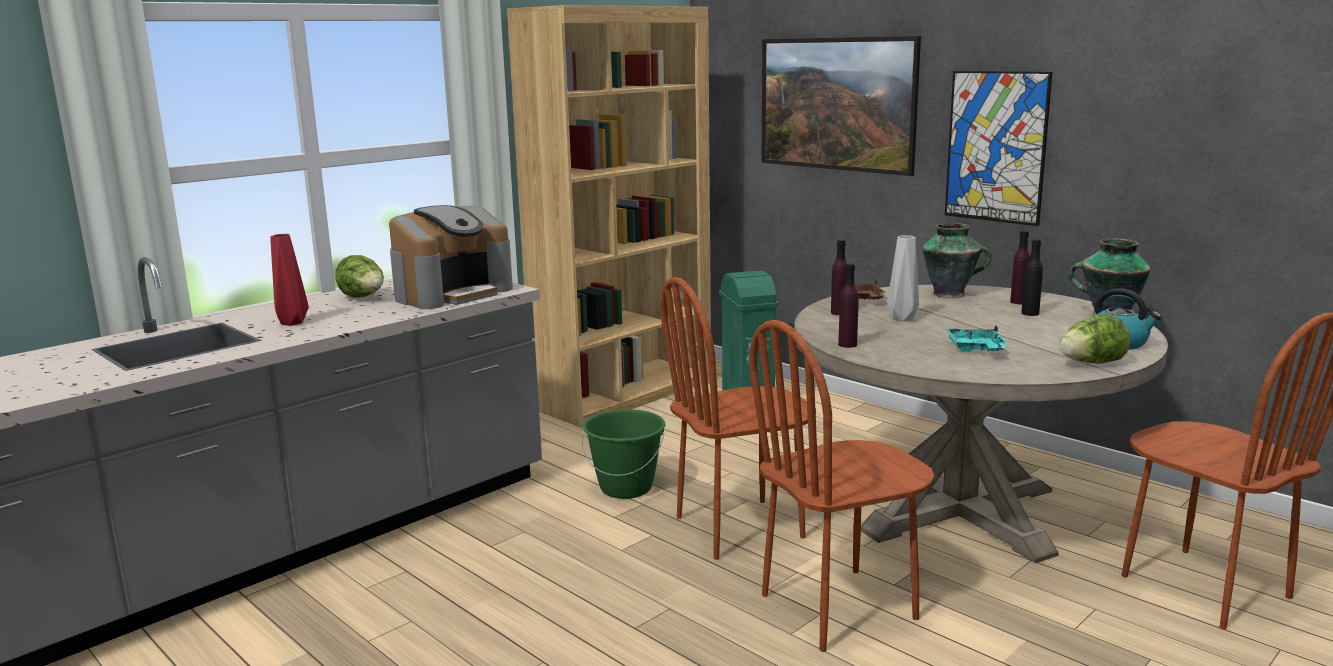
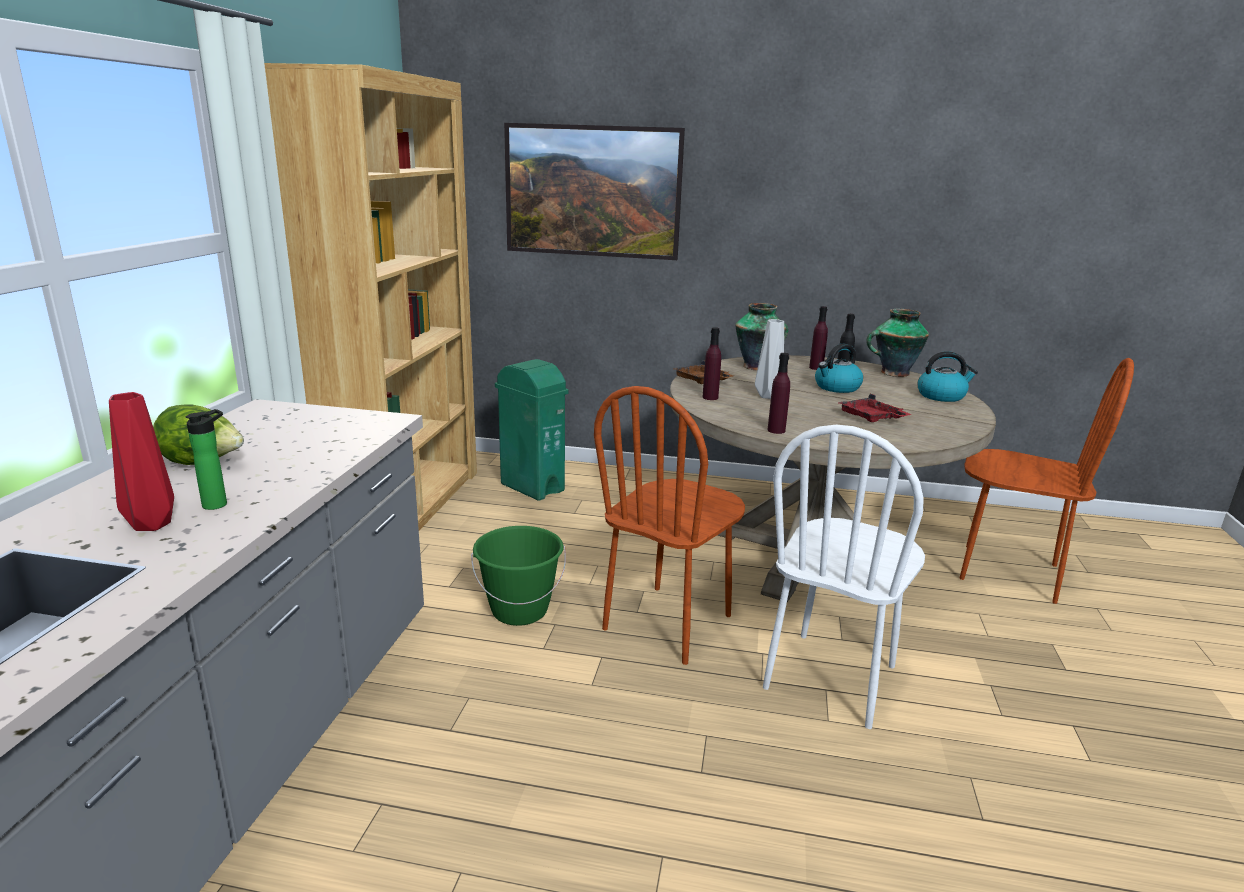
camera: 35 degrees left, 5 degrees up
(337, 319) = (218, 504): none -> bottle
(452, 293) = (323, 436): coffee machine -> none
(839, 607) = (831, 677): brown chair -> white chair
(976, 349) = (871, 418): turquoise tray -> red tray
(996, 147) = (759, 232): picture -> none
(1000, 321) = (836, 387): none -> kettle
(1091, 363) = (961, 417): lettuce -> none

